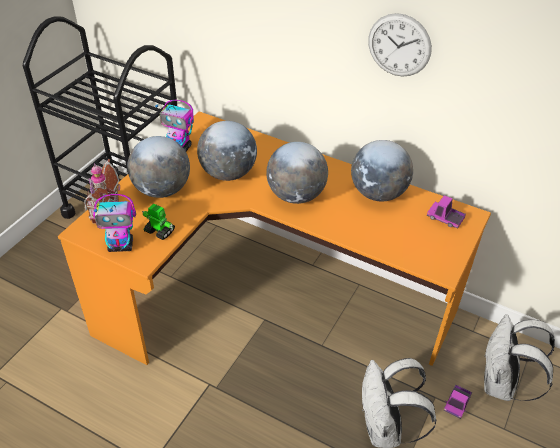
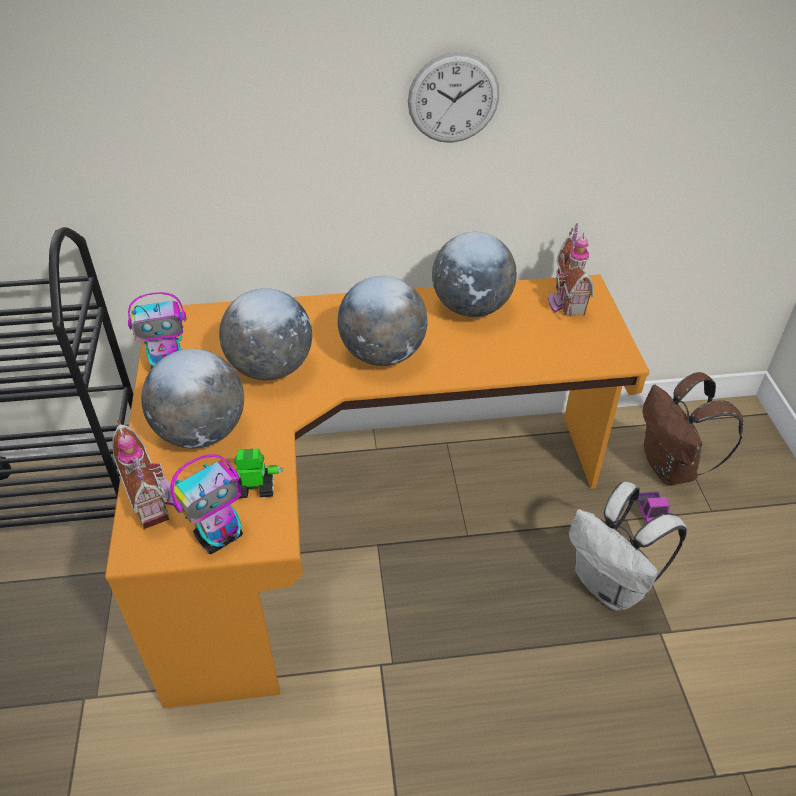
camera: 35 degrees left, 0 degrees up
(445, 218) = (565, 302): toy truck -> toy house
(501, 385) = (671, 468): white backpack -> brown backpack

